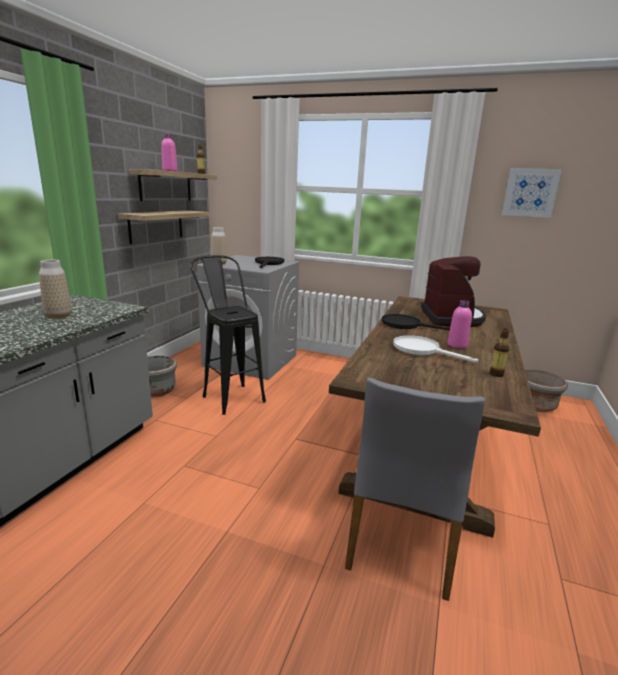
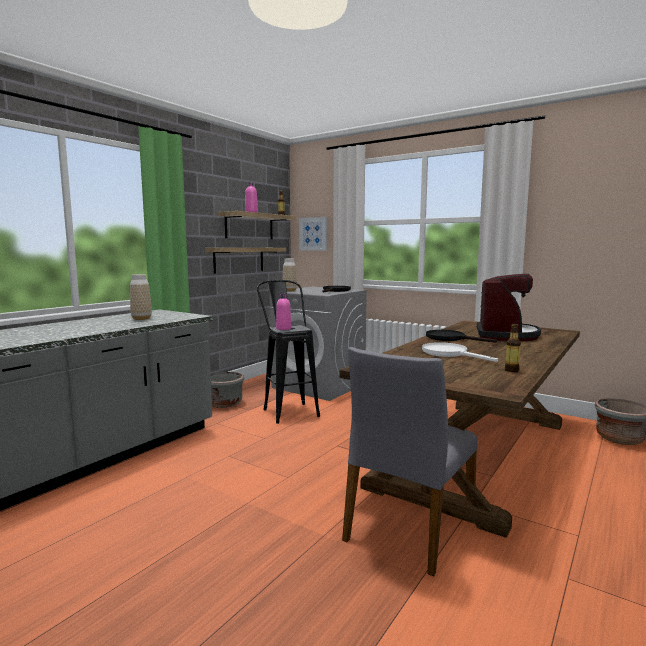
camera: 15 degrees right, 10 degrees down
(457, 345) = (491, 352): pink bottle -> pink bottle (283, 328)
(530, 192) = (593, 210): picture -> picture (313, 234)

